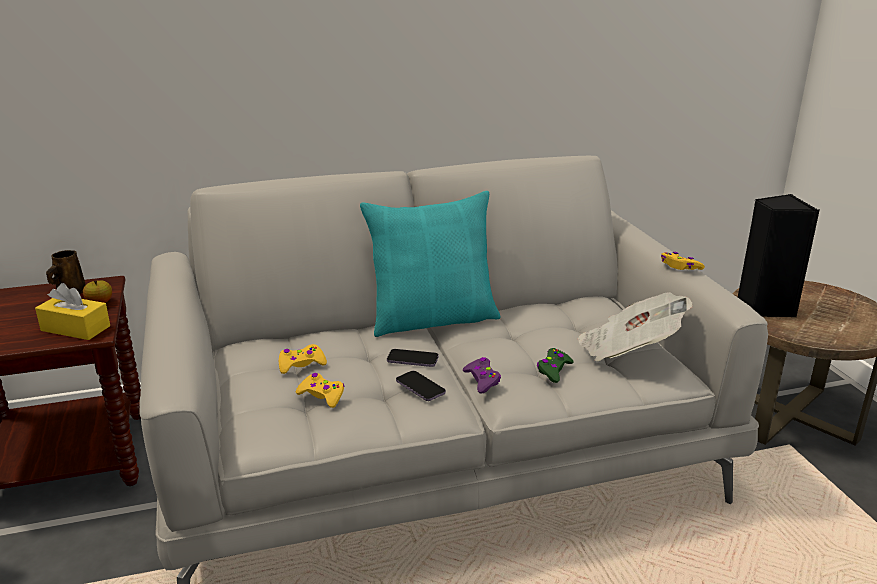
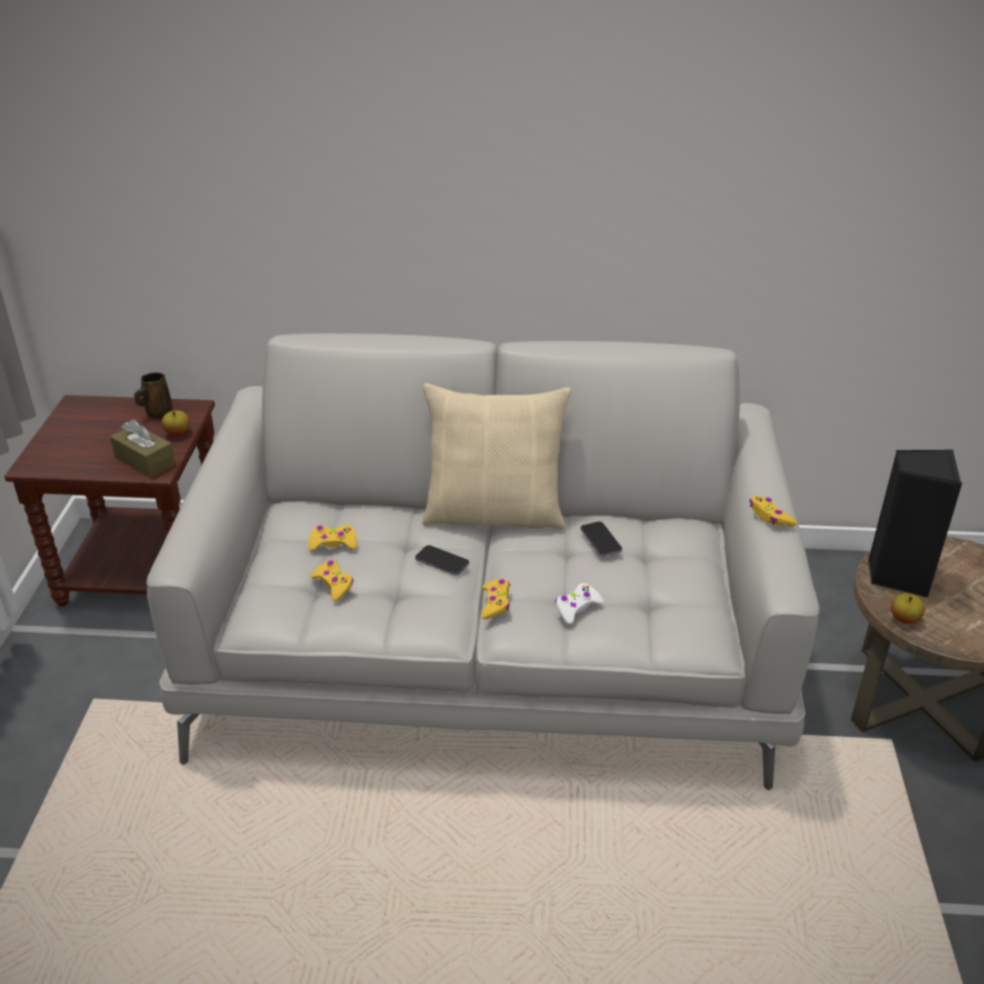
camera: 20 degrees right, 10 degrees up
(75, 328) = (145, 460): yellow tissue box -> brown tissue box
(420, 387) = (429, 597): phone -> phone (600, 540)
(432, 318) = (495, 513): turquoise pillow -> beige pillow
(482, 380) = (495, 603): purple game controller -> yellow game controller
(553, 370) = (577, 608): green game controller -> white game controller
(628, 350) = (674, 602): newspaper -> none
(793, 333) = (904, 619): none -> apple

